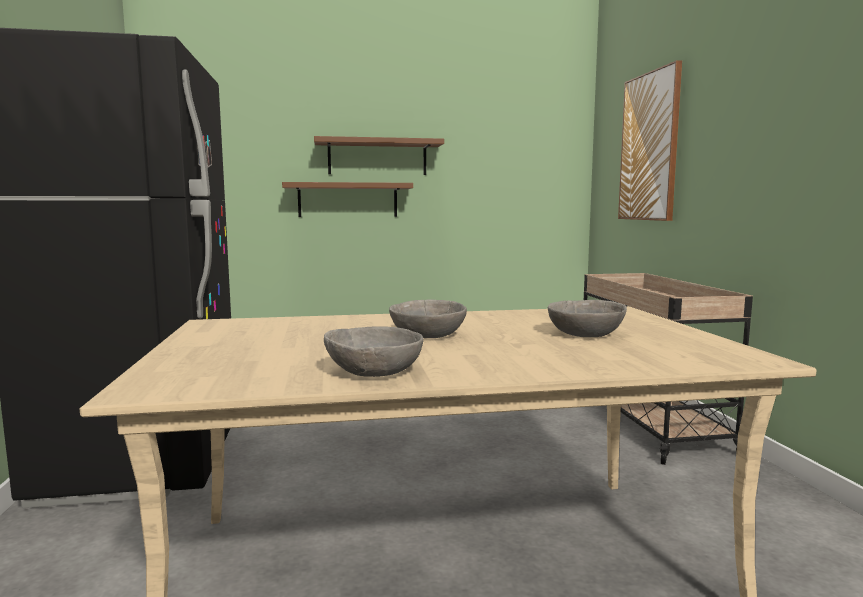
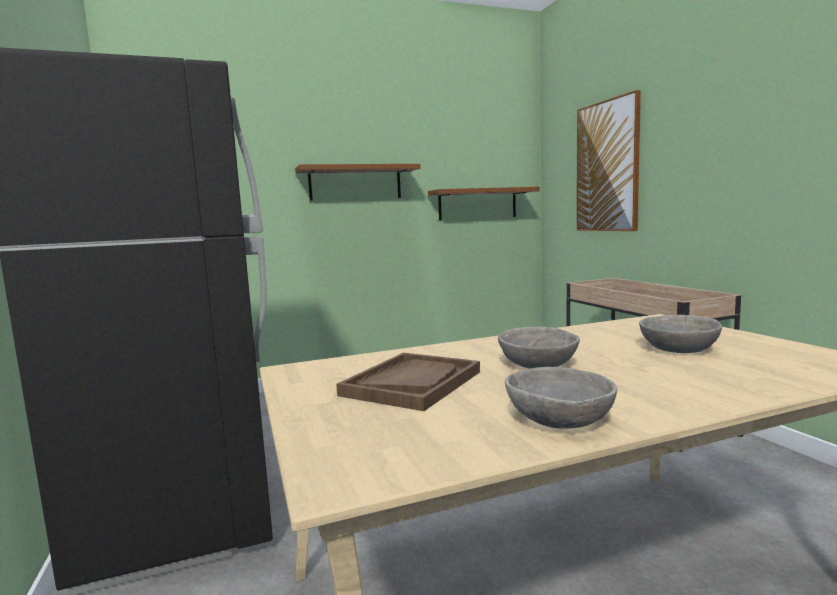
camera: 10 degrees left, 0 degrees up
(294, 339) = (412, 383): none -> brown tray
(348, 200) = (329, 224): brown shelf -> brown shelf (477, 204)

